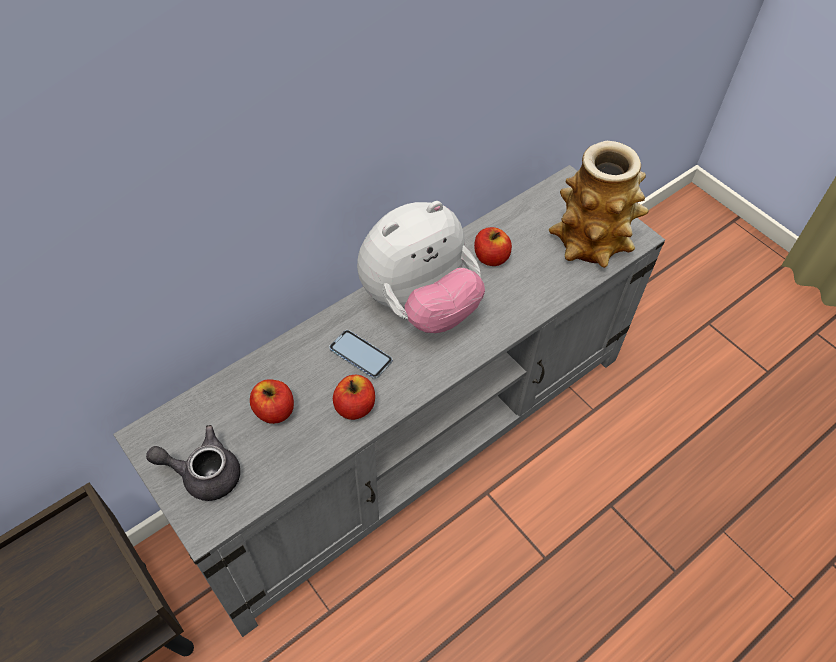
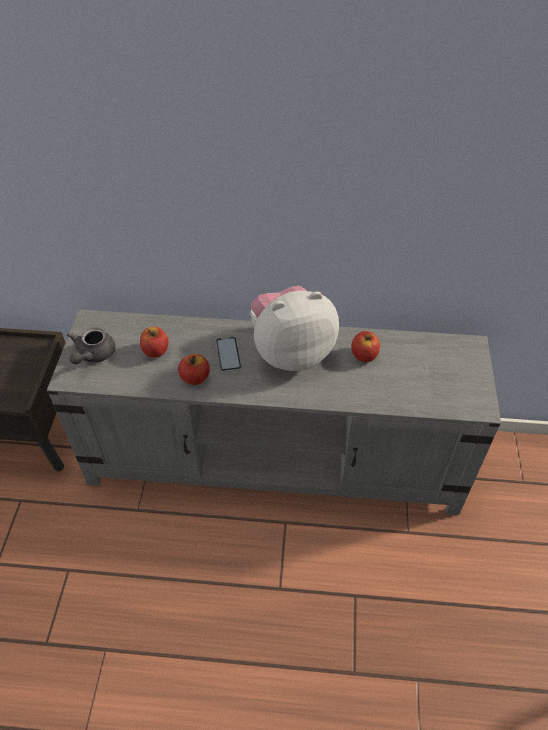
camera: 45 degrees right, 5 degrees down
(203, 473) = (93, 355): grey teapot -> grey teapot turned 120 degrees counterclockwise
(420, 305) = (290, 352): plush toy -> plush toy turned 150 degrees clockwise
(591, 241) = (443, 389): vase -> none

